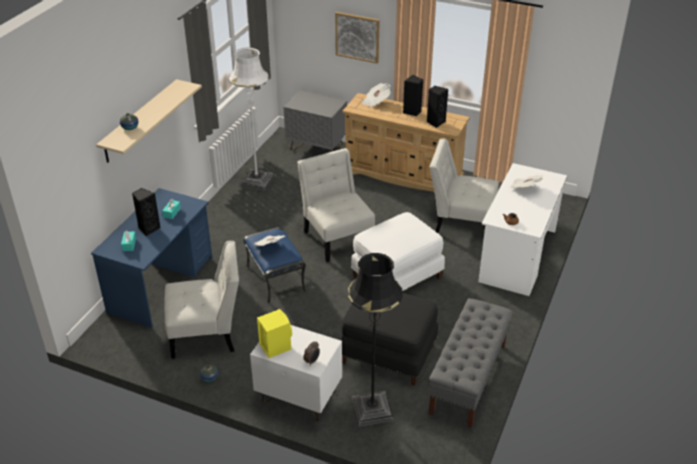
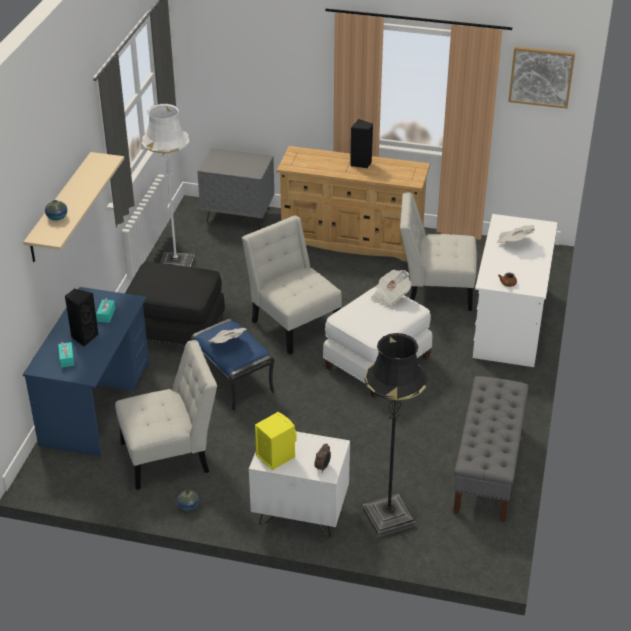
camera: 10 degrees left, 0 degrees up
(357, 37) = (284, 78): picture -> picture (541, 76)
(375, 102) = (314, 155): newspaper -> newspaper (390, 296)
(389, 352) = (390, 450): black ottoman -> black ottoman (176, 331)
(435, 122) = (392, 173): black speaker -> none

